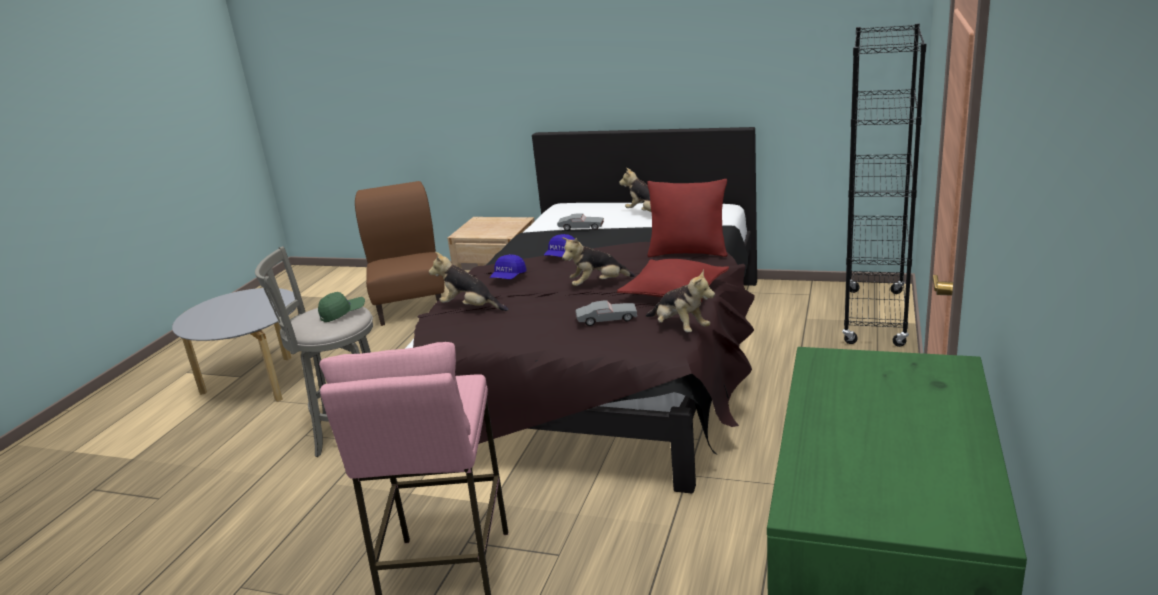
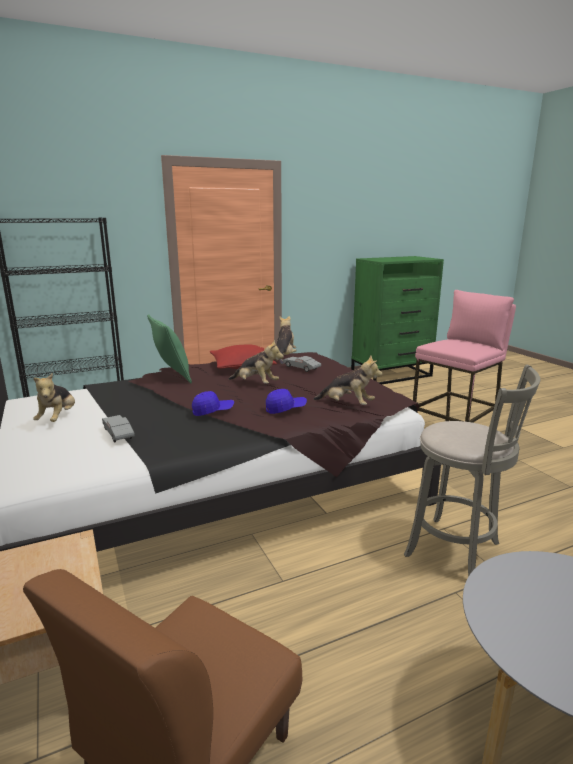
camera: 135 degrees left, 5 degrees down
(342, 314) = (450, 429): green cap -> none
(470, 308) = (347, 405): plush toy -> plush toy turned 45 degrees counterclockwise
(688, 253) = (172, 375): red pillow -> green pillow

